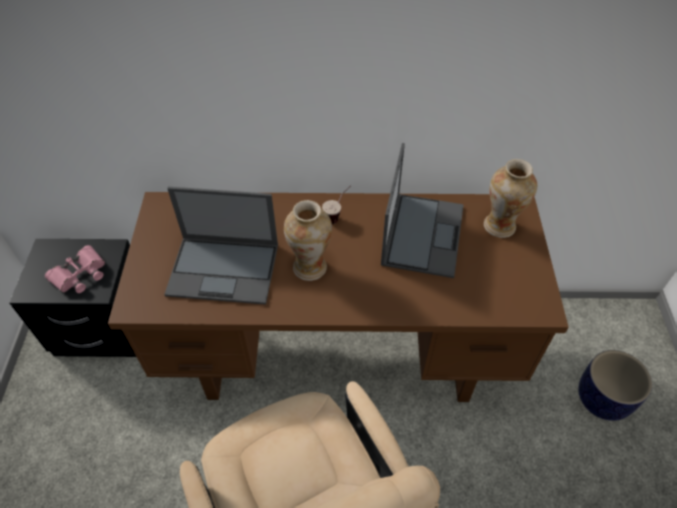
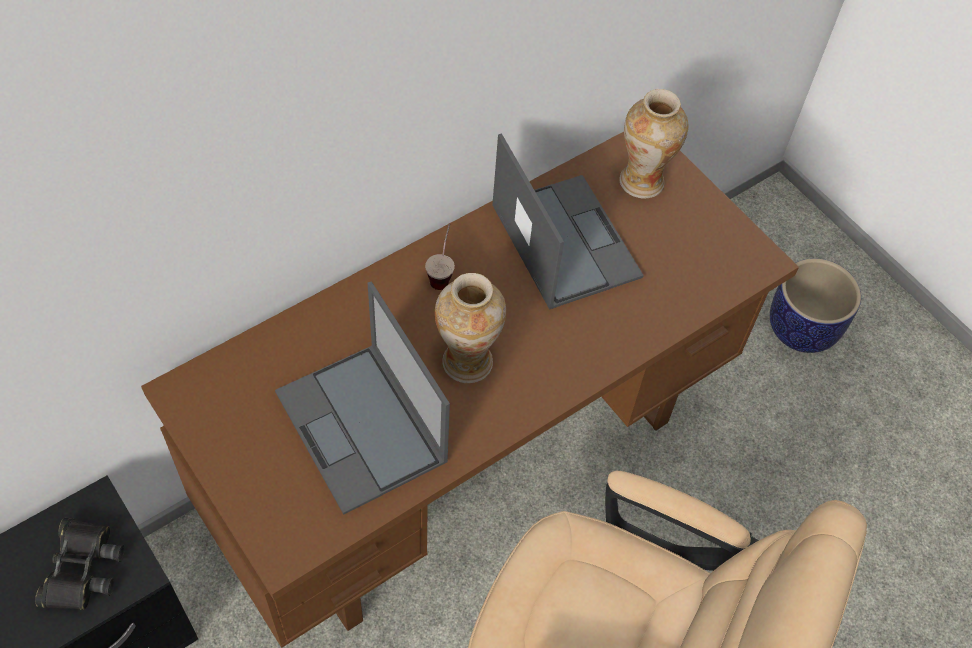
camera: 40 degrees left, 5 degrees up
(79, 274) = (82, 568): pink binoculars -> black binoculars
(225, 269) = (362, 428): laptop -> laptop turned 90 degrees clockwise

